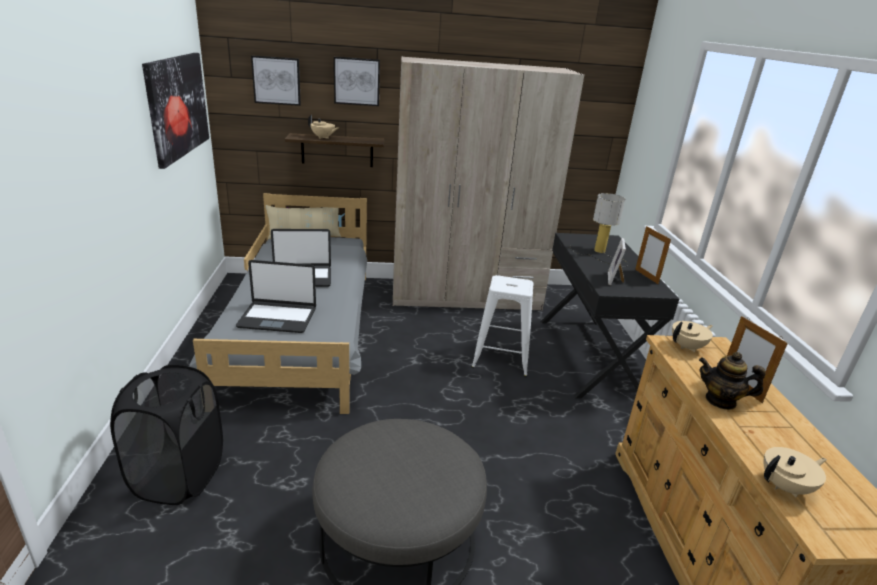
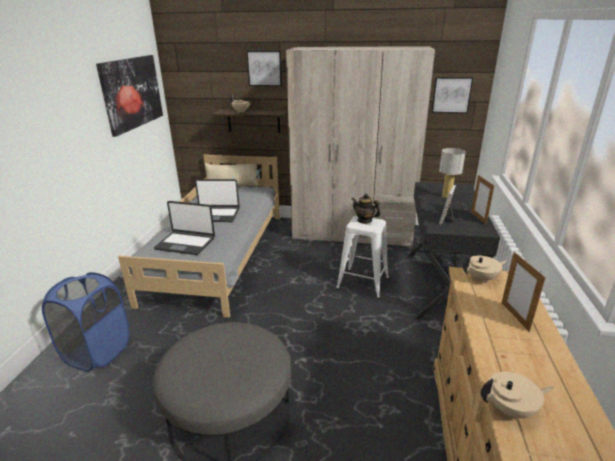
camera: 15 degrees right, 0 degrees up
(179, 477) = (98, 352): black laundry basket -> blue laundry basket
(276, 80) = (208, 71): picture -> picture (451, 95)
(720, 400) = (488, 327): teapot -> teapot (364, 220)

